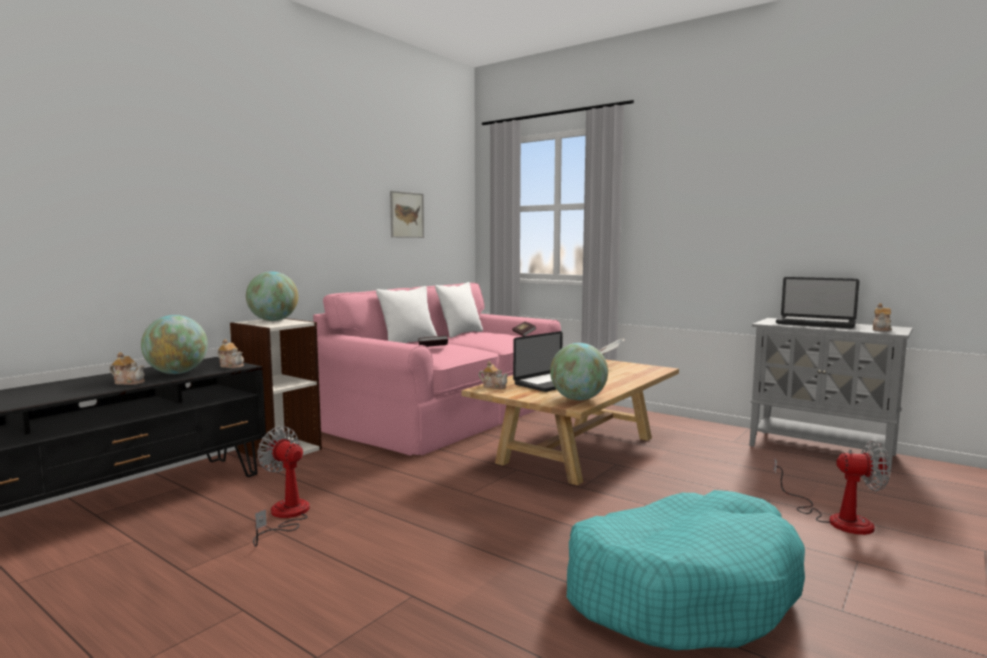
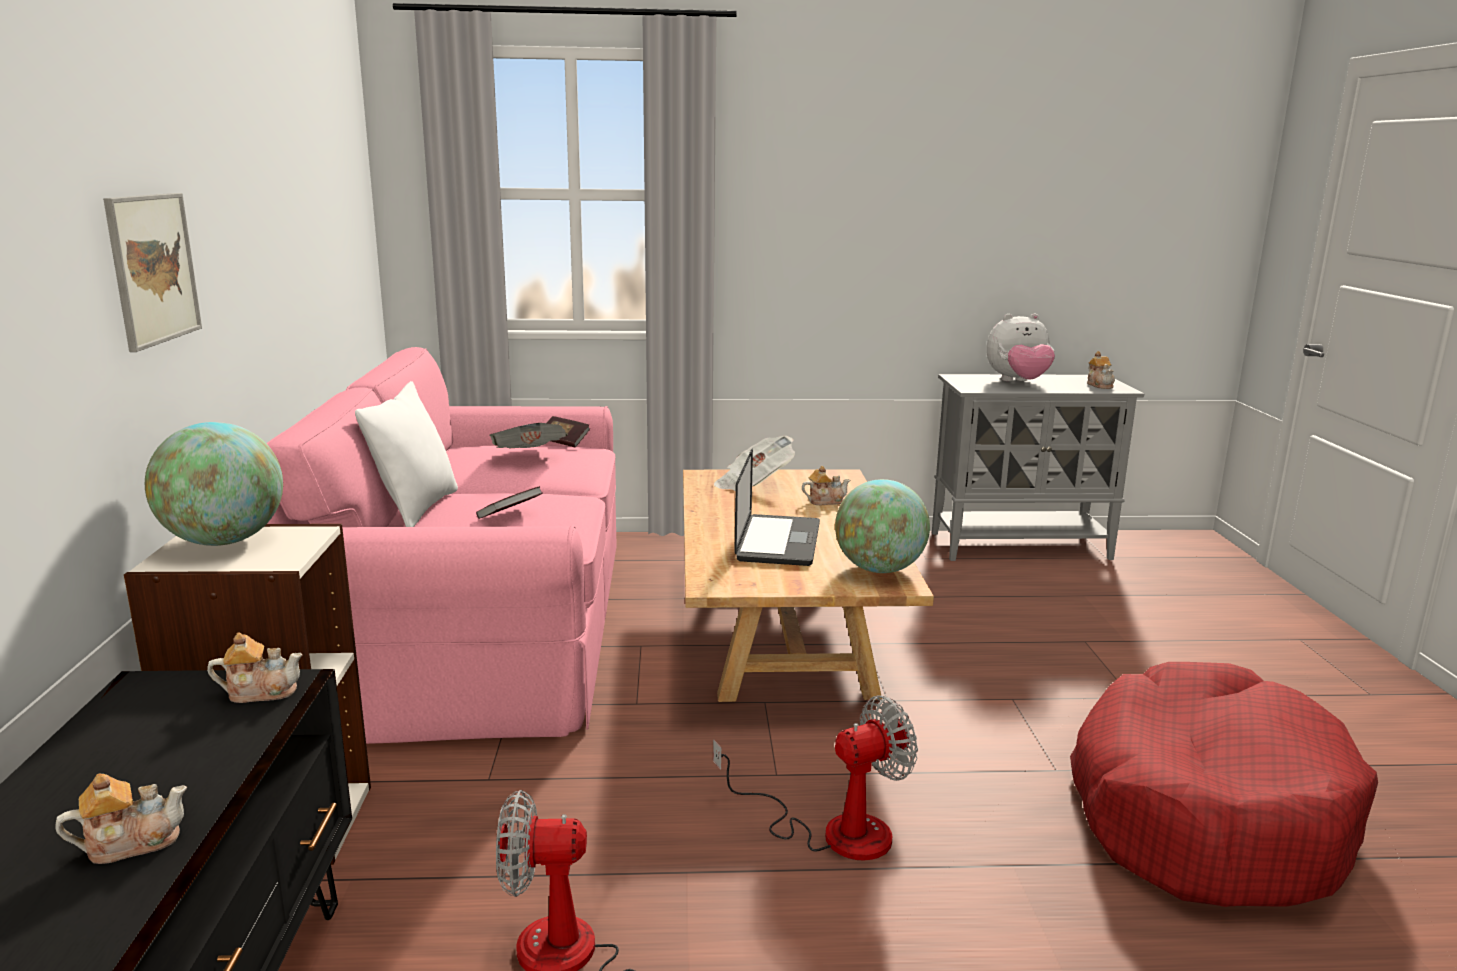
camera: 40 degrees left, 10 degrees up
(177, 373) = (178, 762): globe -> none
(406, 215) = (307, 221): picture -> picture (153, 268)
(460, 334) = (451, 460): white pillow -> none
(492, 336) = (529, 457): none -> newspaper
(494, 386) = (717, 574): teapot -> teapot (825, 501)
(681, 590) = (1205, 812): turquoise dog bed -> red dog bed
(815, 324) = (1018, 382): laptop -> plush toy
(837, 519) = (1166, 645): fan -> fan (833, 831)

